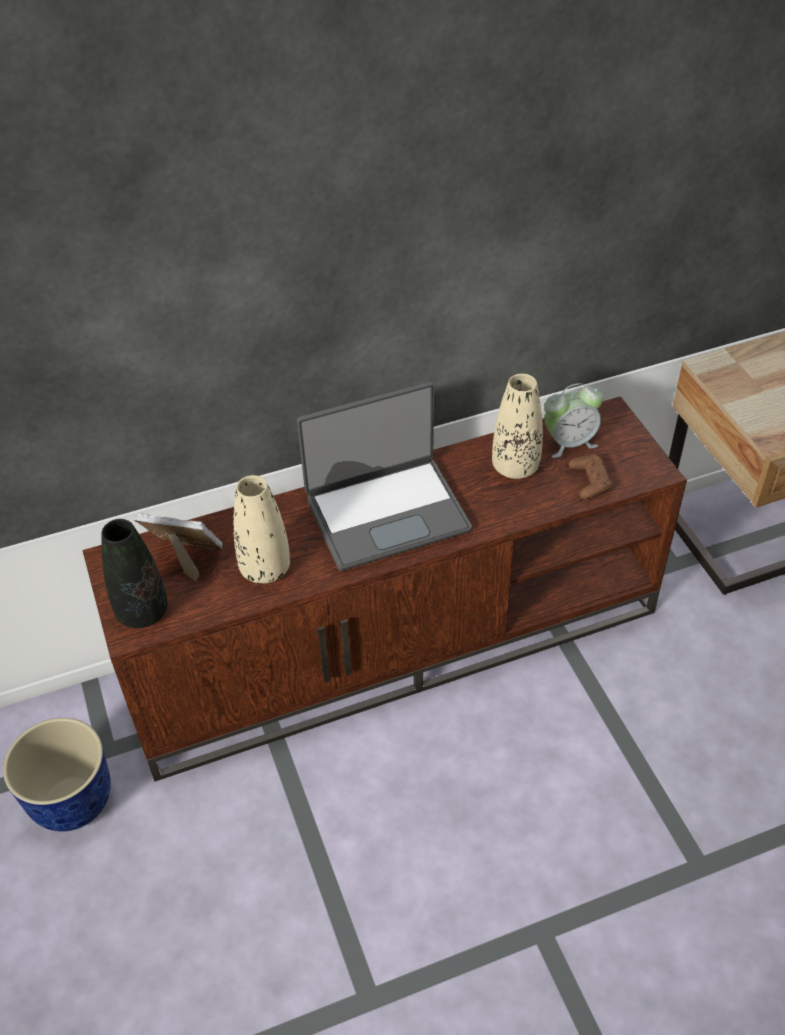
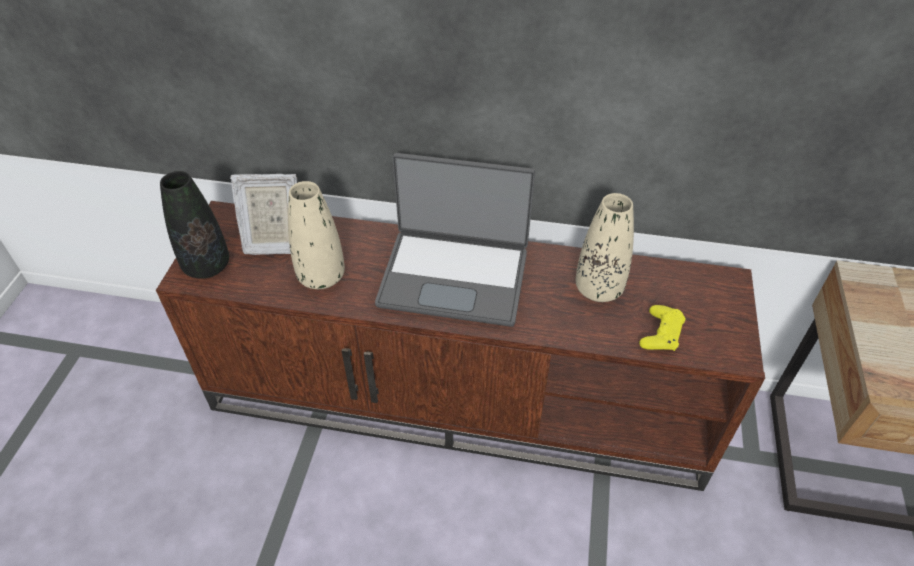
camera: 30 degrees right, 0 degrees up
(72, 801) = (150, 393): planter -> none
(188, 559) = (274, 241): picture frame -> picture frame turned 135 degrees clockwise
(569, 442) = (667, 290): alarm clock -> none
(589, 481) = (661, 333): brown game controller -> yellow game controller

